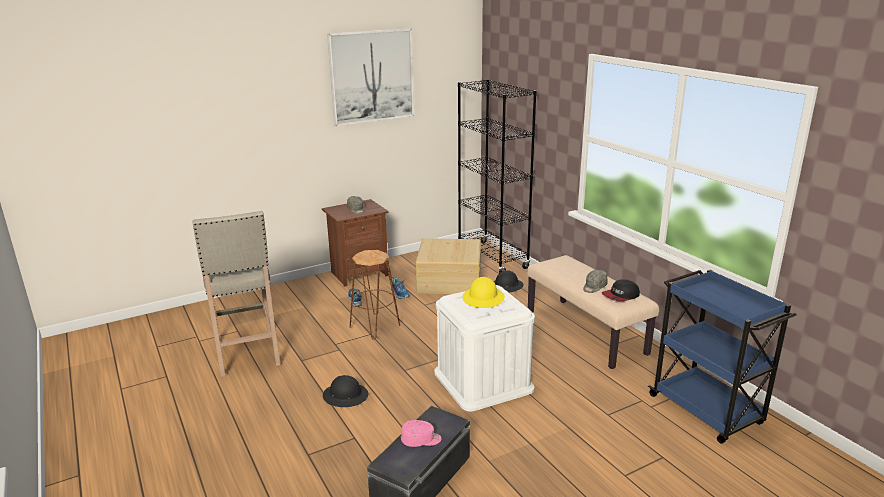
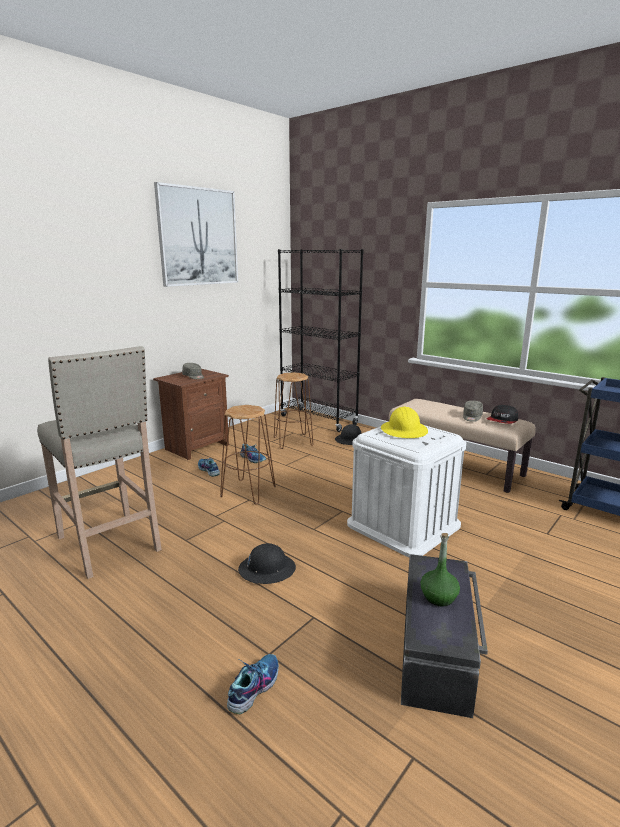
camera: 20 degrees left, 5 degrees down
(285, 471) = (253, 687): none -> shoe
(421, 440) = (438, 597): pink cap -> green bottle
(449, 280) = (293, 441): beige storage box -> brown stool

